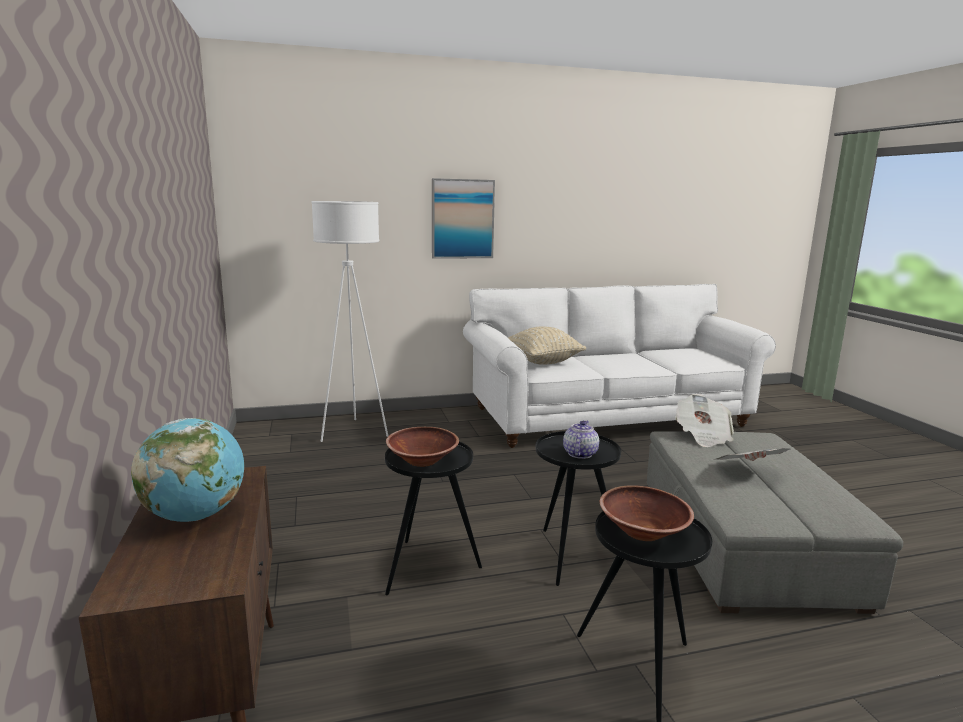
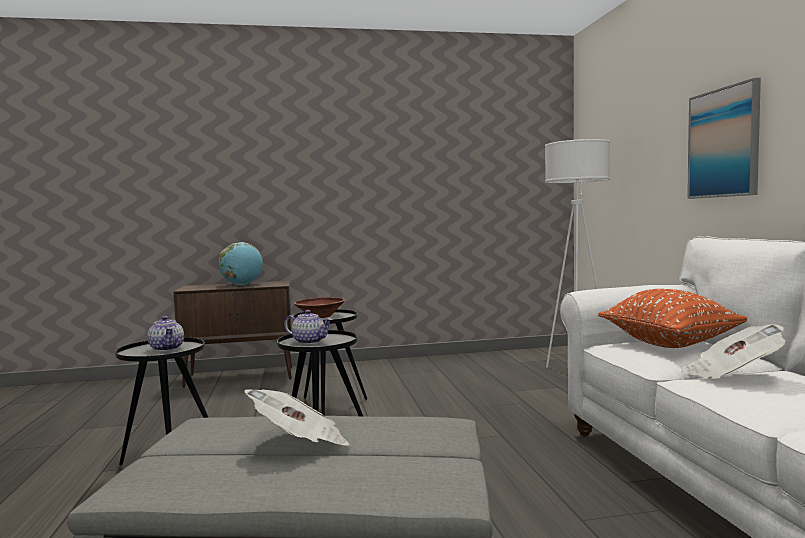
camera: 95 degrees right, 10 degrees down
(541, 361) = (669, 344): beige pillow -> orange pillow
(643, 531) = (167, 348): brown bowl -> teapot
(702, 436) = (439, 438): newspaper -> newspaper (731, 375)

